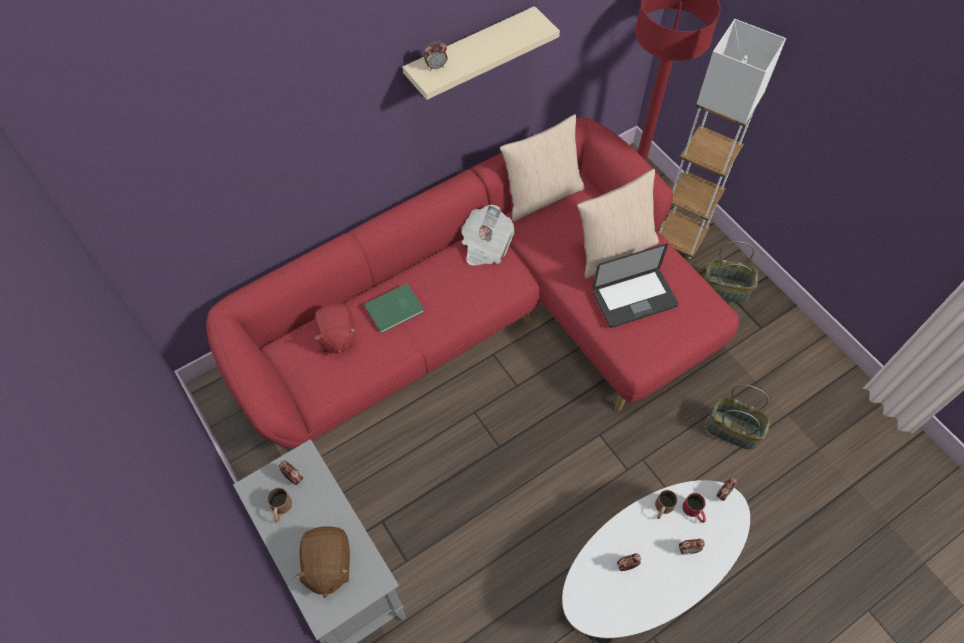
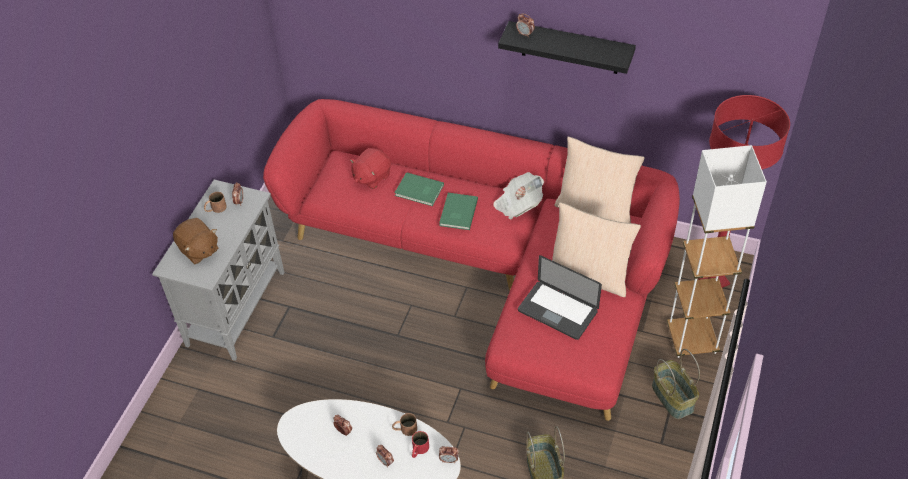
camera: 55 degrees right, 10 degrees down
(327, 565) = (198, 250): brown plush toy -> brown plush toy turned 90 degrees counterclockwise
(451, 297) = (457, 213): none -> green book
(470, 54) = (570, 48): beige shelf -> black shelf

